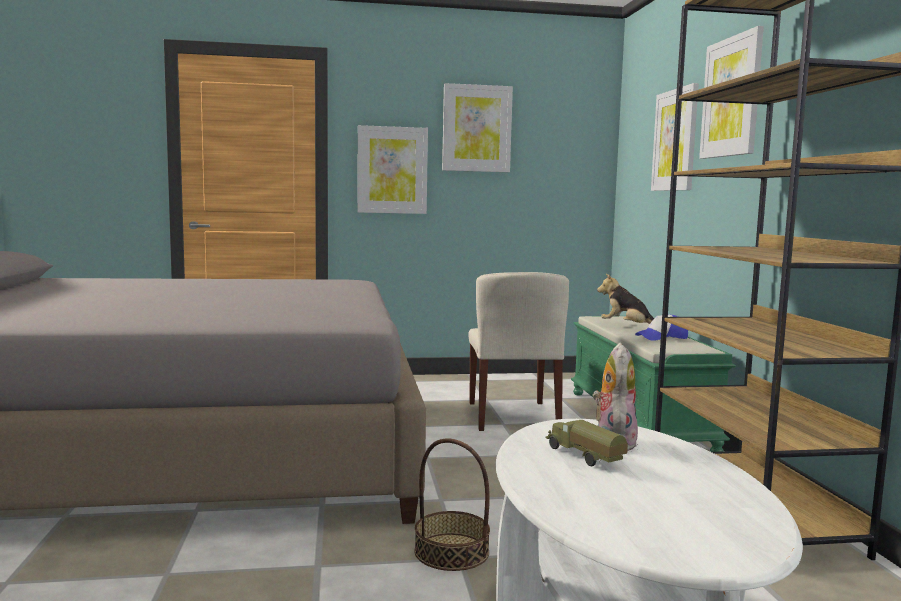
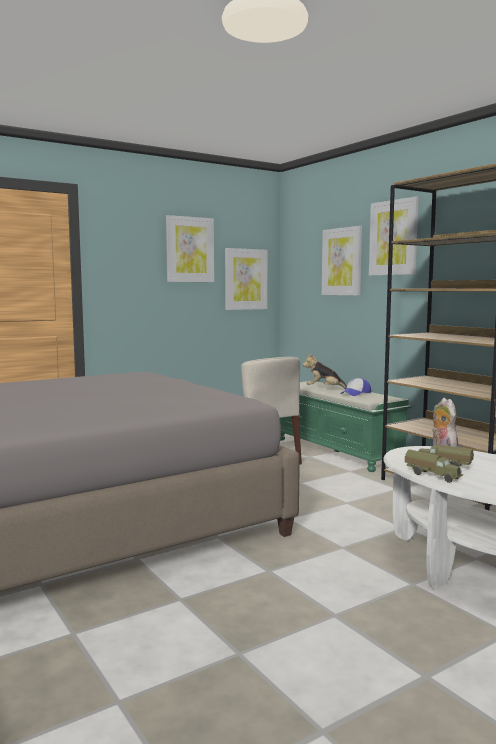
camera: 25 degrees left, 0 degrees up
(392, 170) = (131, 282): picture -> picture (245, 279)
(451, 552) = (333, 545): basket -> none
(531, 469) = (432, 476): none -> toy truck

